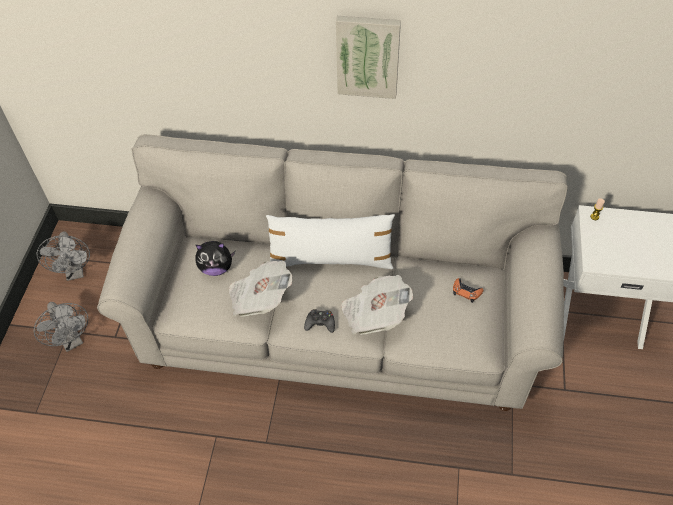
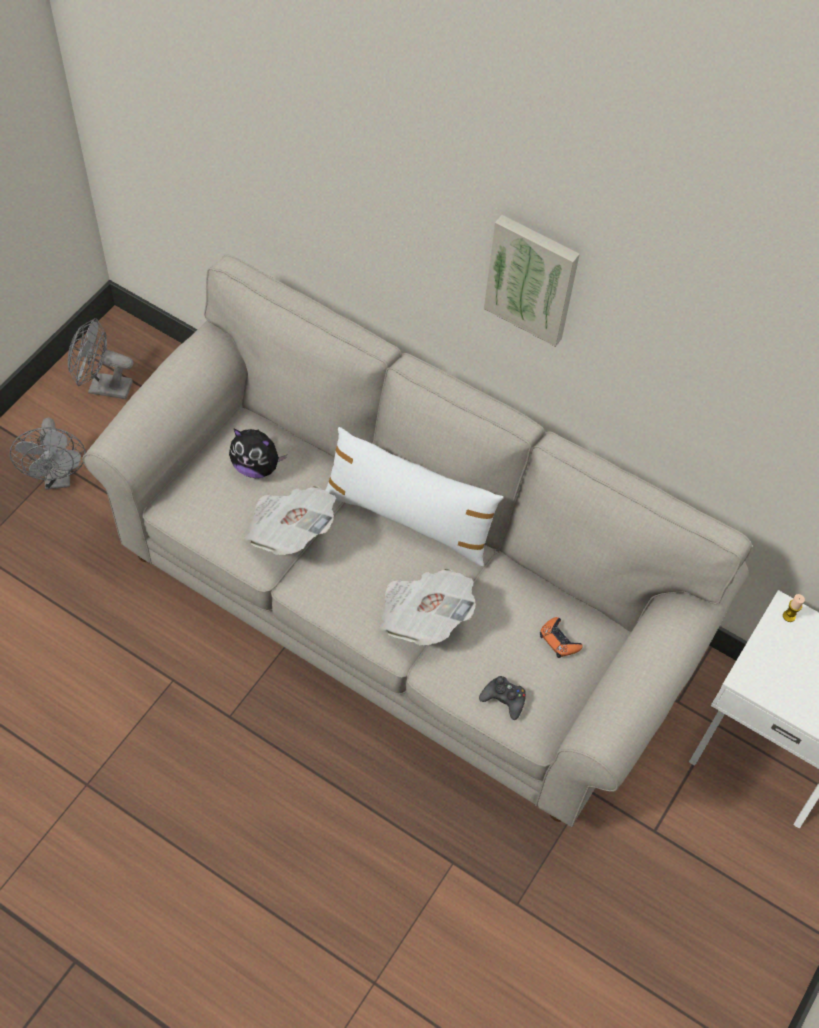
camera: 20 degrees right, 5 degrees up
(75, 272) = (103, 387): grey fan -> grey fan turned 90 degrees clockwise
(320, 323) = (348, 597): black game controller -> black game controller (504, 699)

